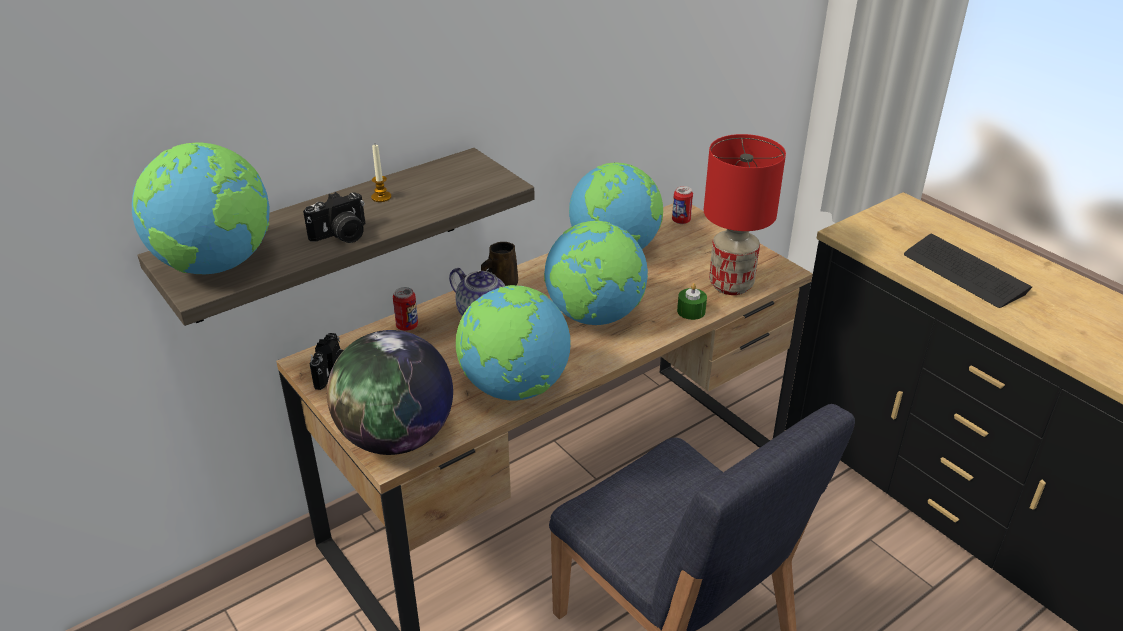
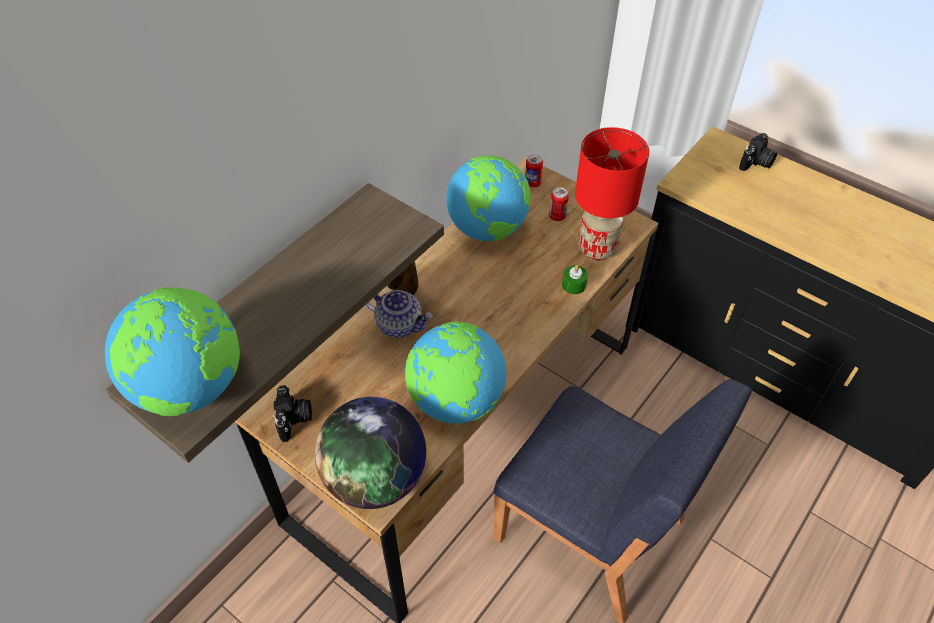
camera: 15 degrees left, 15 degrees up
(341, 236) = (293, 324): camera -> camera (756, 163)
(381, 197) = (309, 266): candle -> none
(407, 326) = (337, 352): can -> can (557, 216)
(594, 316) = (496, 307): globe -> none
(964, 273) = (785, 209): keyboard -> none

